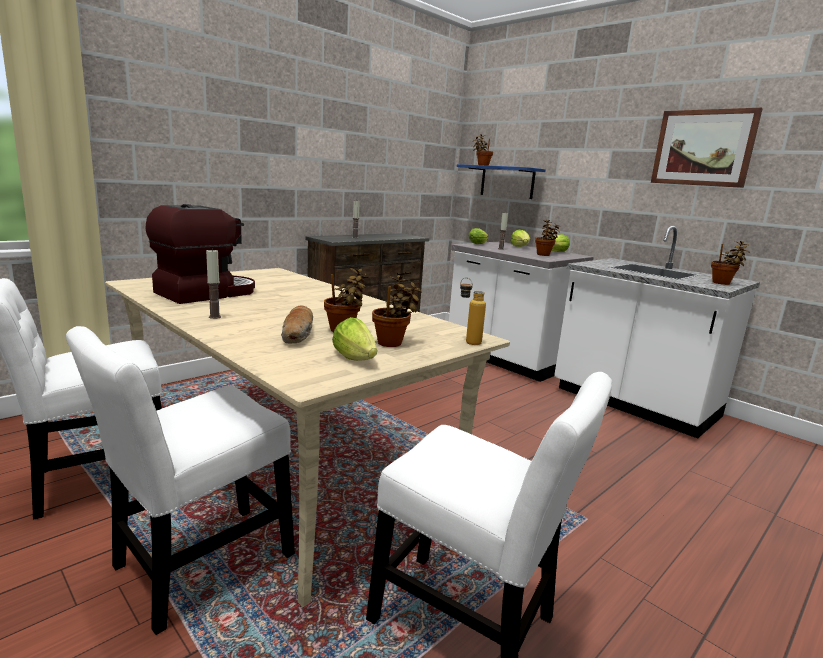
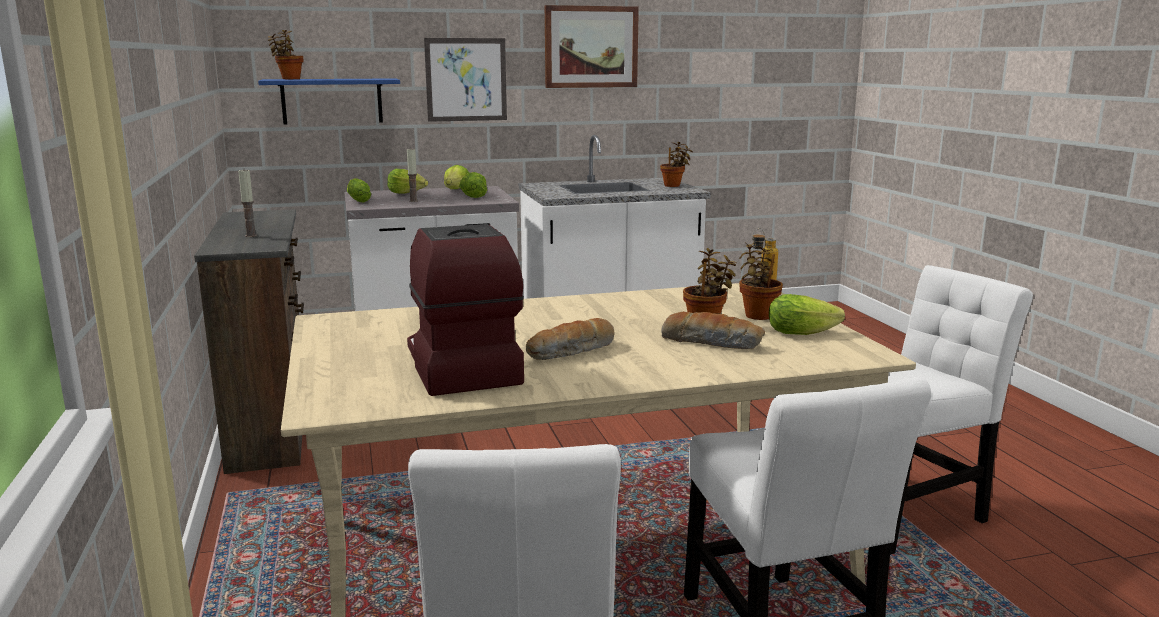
camera: 60 degrees left, 0 degrees up
(214, 317) = (612, 370): candle -> none
(248, 307) = (572, 352): none -> bread
(544, 255) = (473, 196): potted plant -> lettuce
(591, 172) = (466, 79): none -> picture

